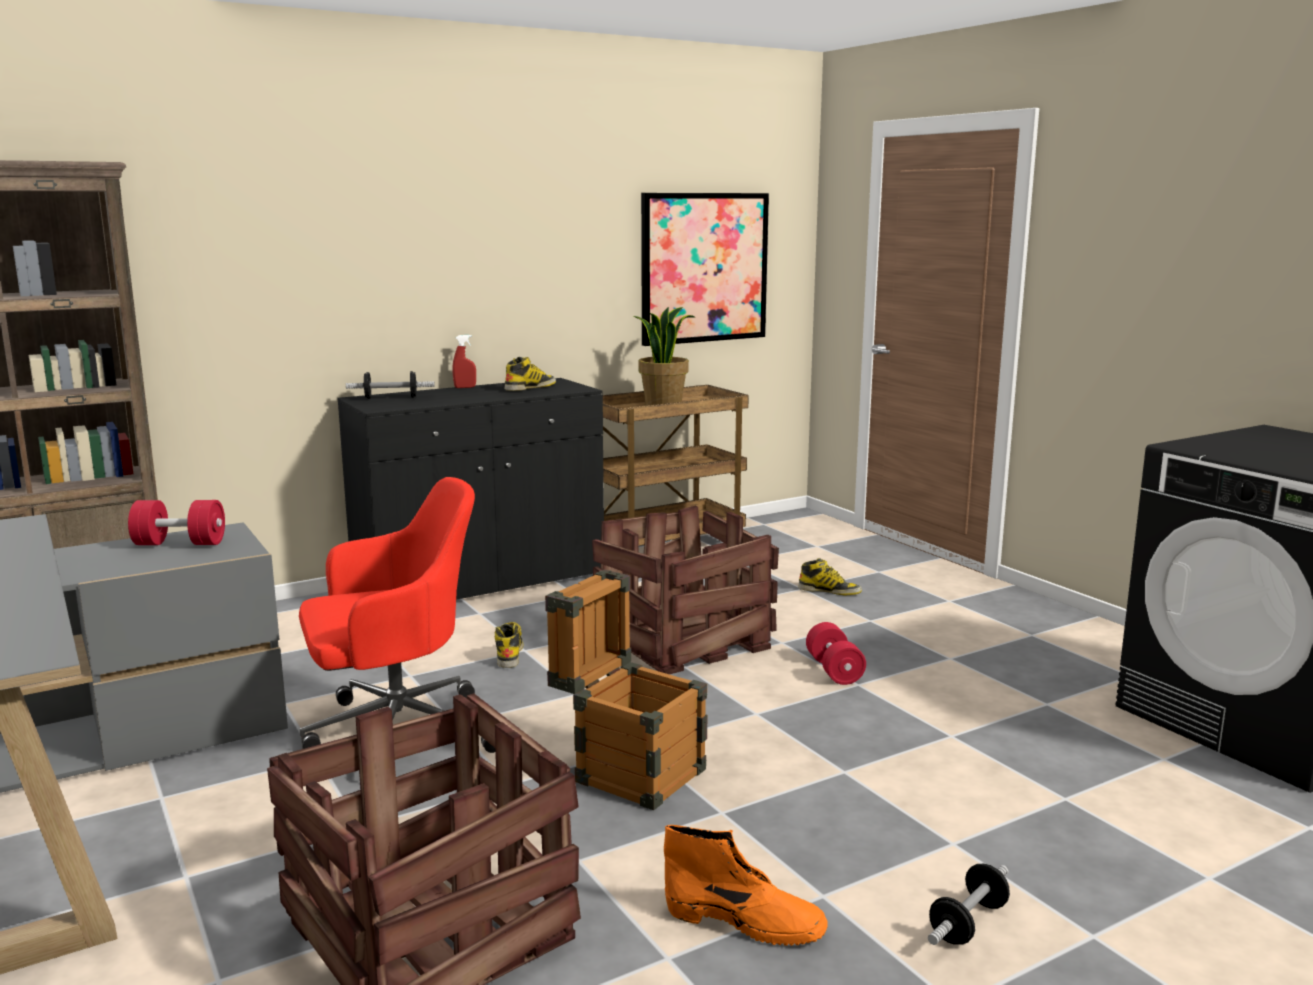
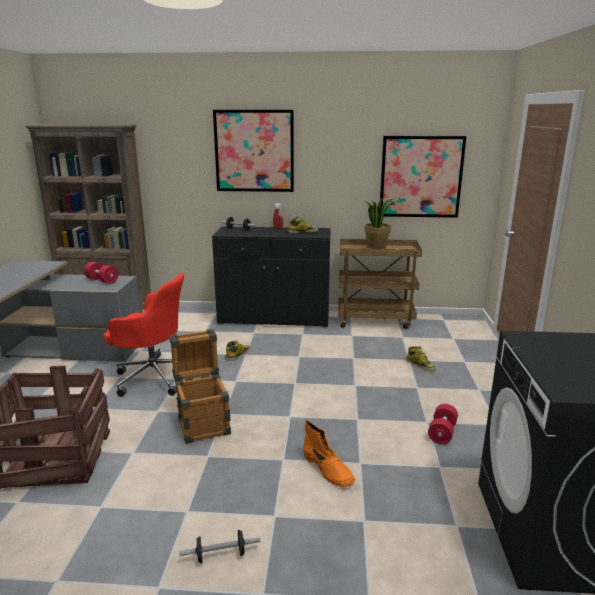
camera: 35 degrees right, 5 degrees up
(403, 226) = (254, 151): none -> picture
(685, 639) = (315, 369): crate -> none
(746, 922) = (145, 507): orange boot -> orange boot (328, 470)
(834, 670) = (357, 408): red dumbbell -> red dumbbell (442, 433)

